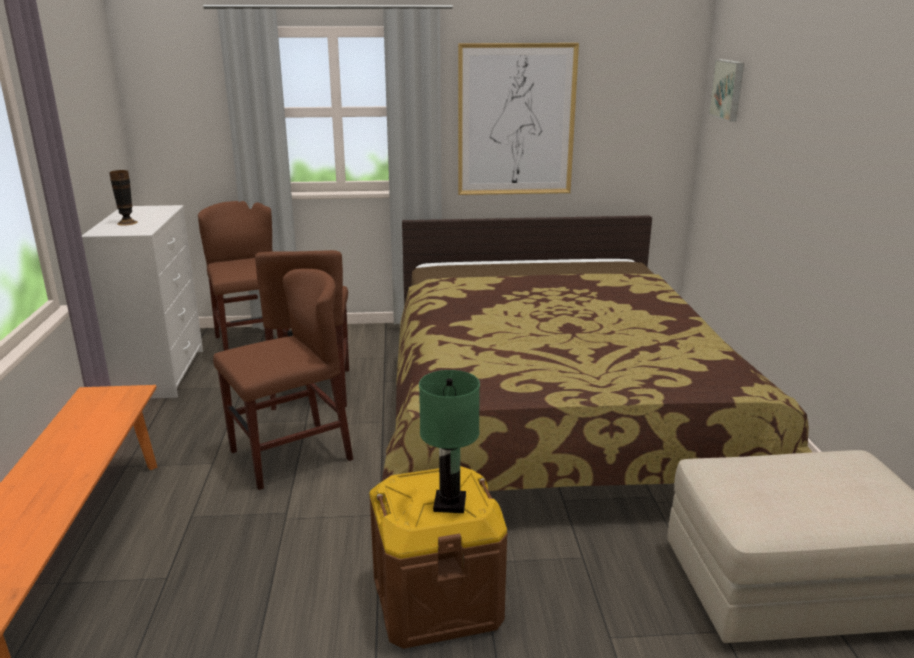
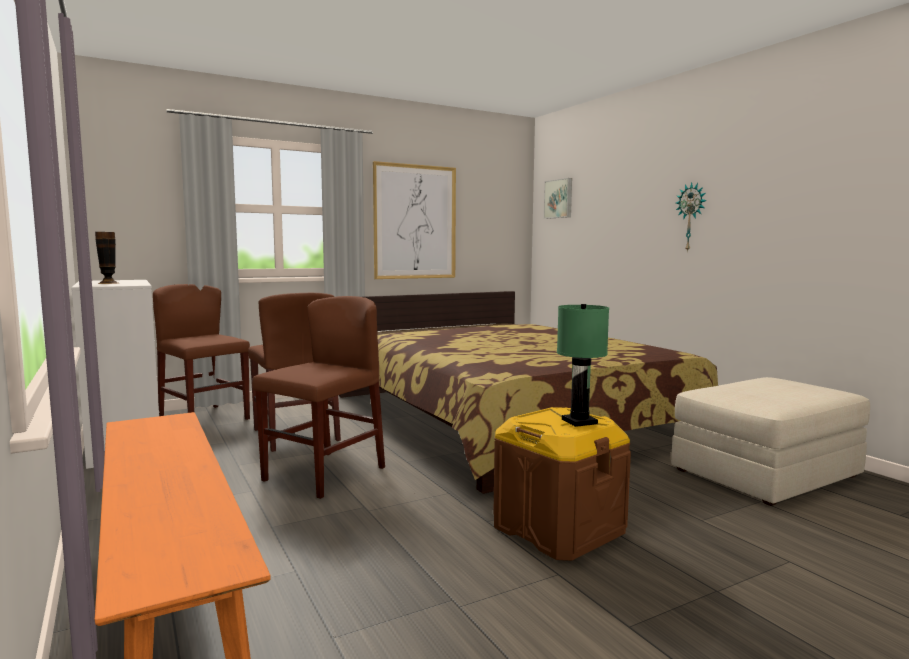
camera: 25 degrees left, 15 degrees down
(850, 174) = (691, 217): none -> wall clock

